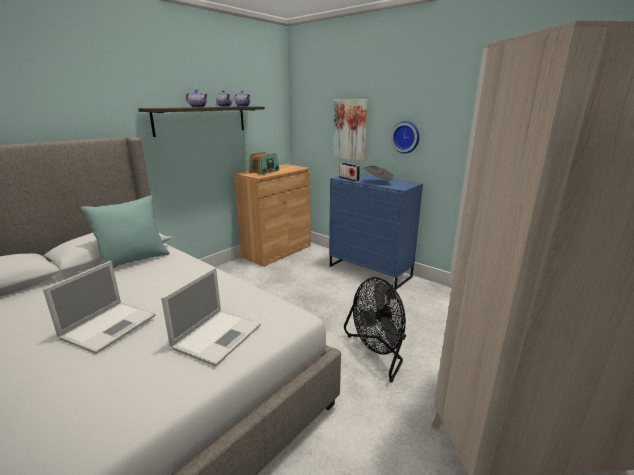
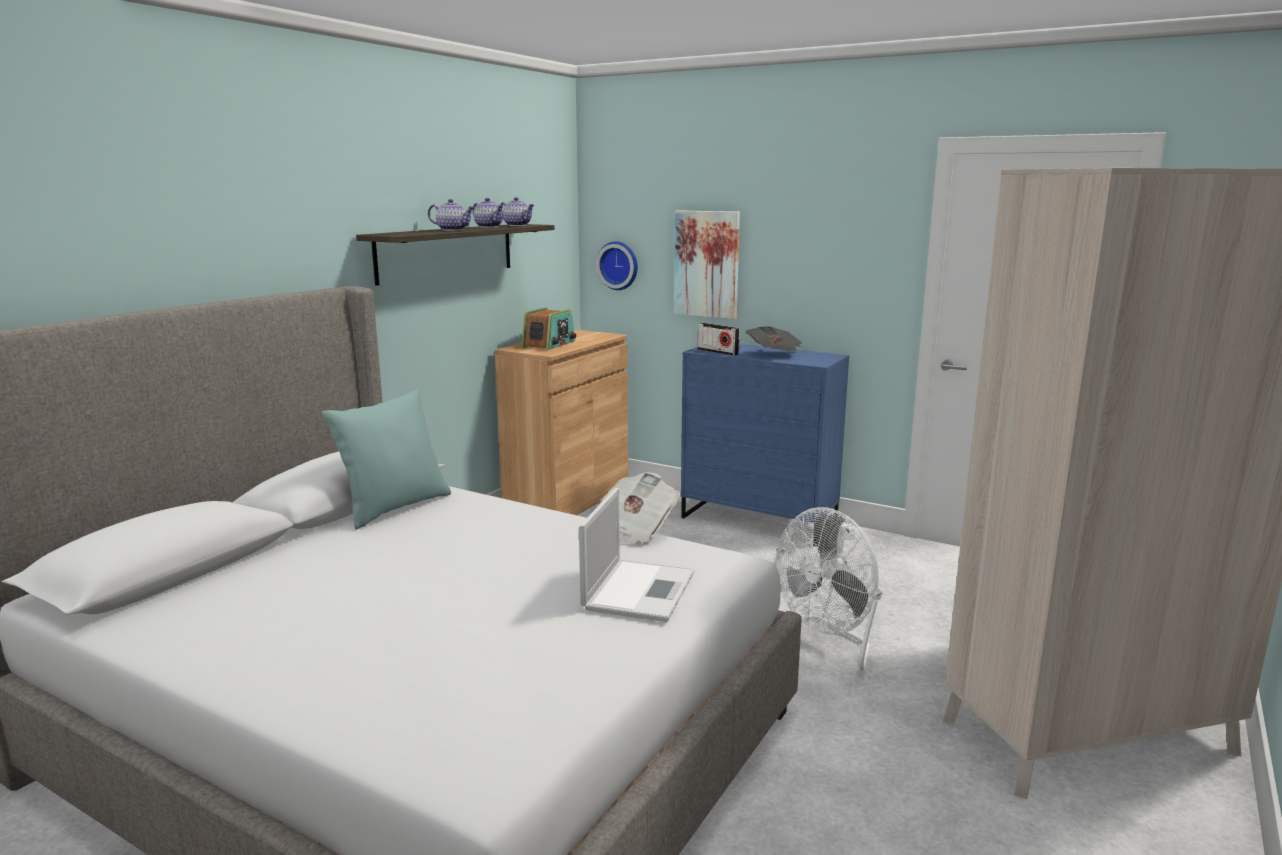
camera: 10 degrees left, 5 degrees down
(110, 326) = (457, 592): laptop -> none
(248, 288) = (632, 531): none -> newspaper
(379, 350) = (825, 636): black fan -> white fan
(406, 137) = (814, 276): wall clock -> wall clock (619, 265)

